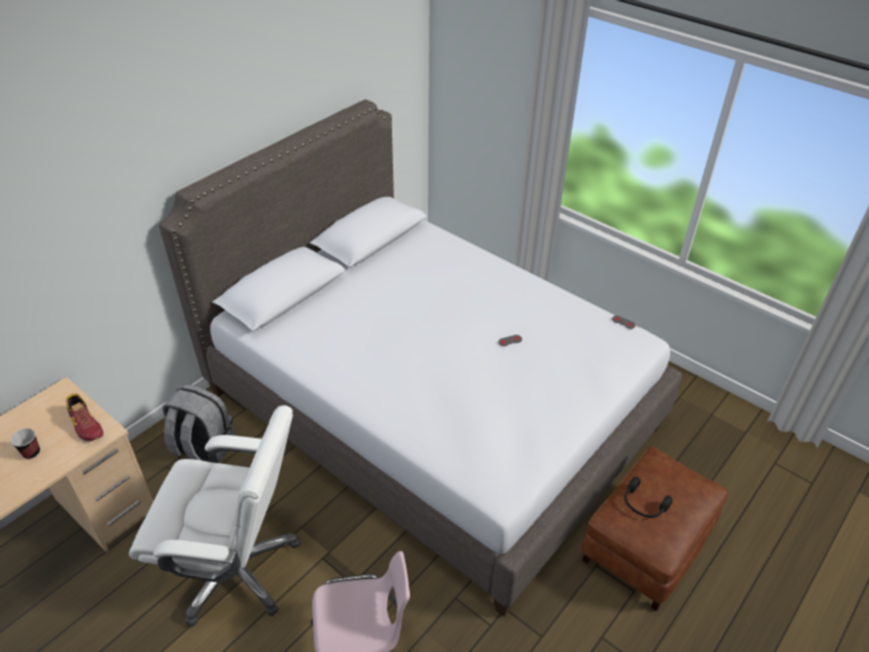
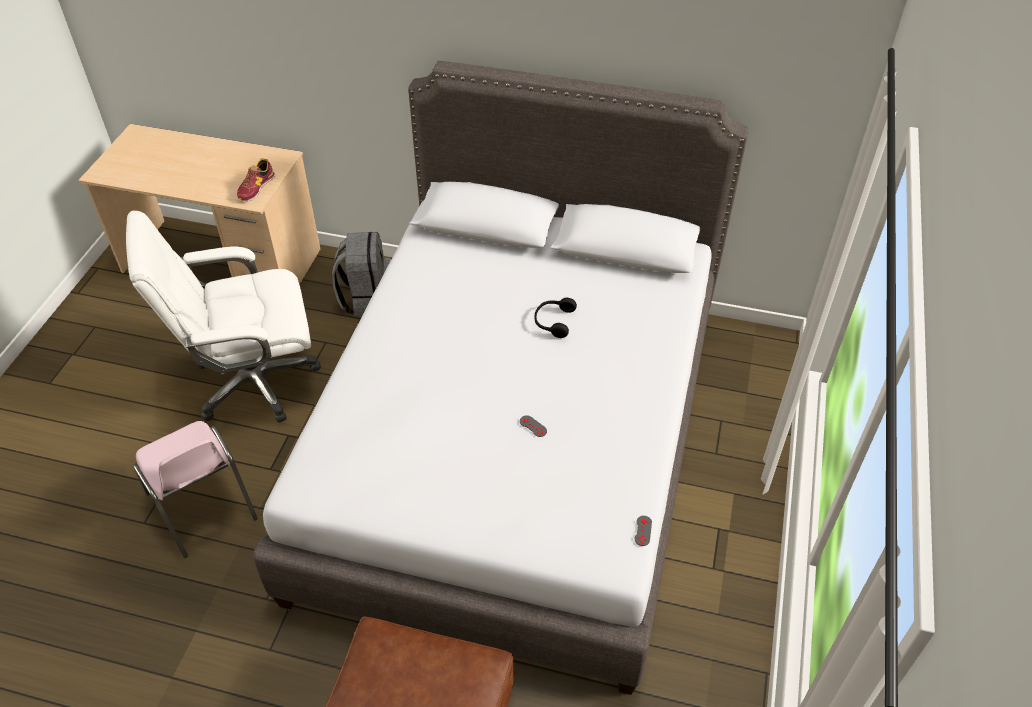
camera: 65 degrees right, 5 degrees up
(31, 453) = (215, 176): cup -> none
(236, 568) = (253, 381): white office chair -> white office chair turned 90 degrees clockwise
(643, 505) = (405, 663): black headphones -> black headphones (553, 321)

